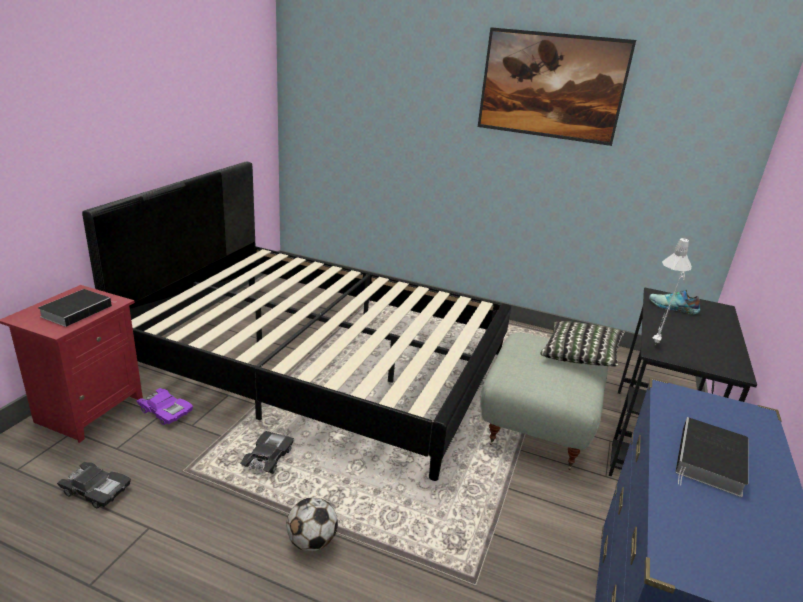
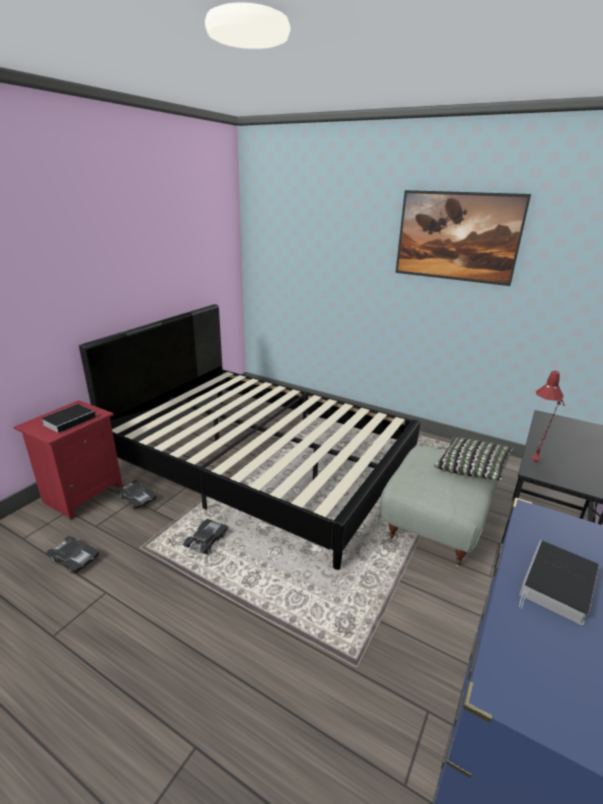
camera: 10 degrees right, 0 degrees up
(165, 411) = (137, 498): purple toy car -> black toy car
(312, 542) = (227, 615): football -> none
(657, 341) = (537, 460): grey table lamp -> red table lamp
(672, 307) = (558, 429): shoe -> none

